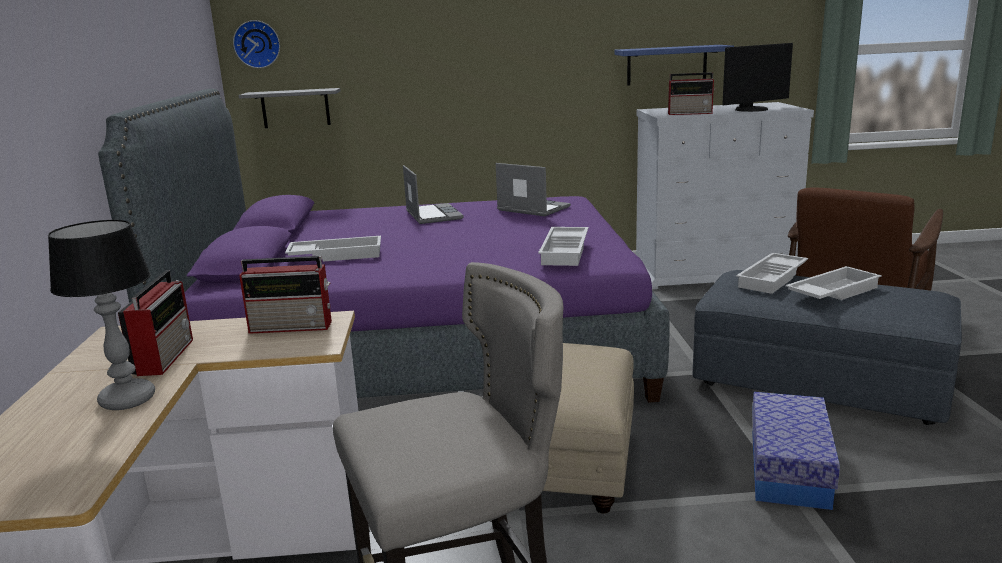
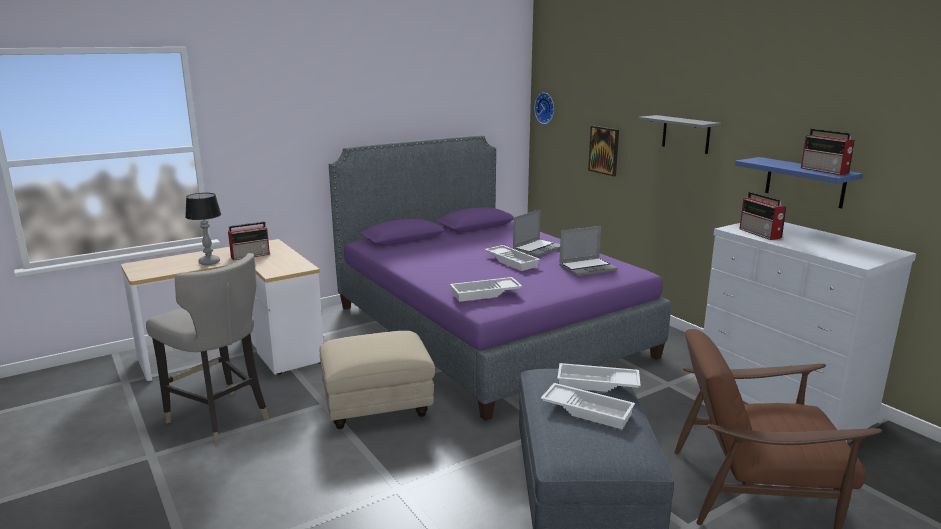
camera: 60 degrees right, 0 degrees up
(293, 326) = (292, 264): radio -> radio (825, 171)
(295, 108) = (557, 154): grey shelf -> grey shelf (686, 134)
(337, 255) = (432, 249): white tray -> white tray (512, 261)
(389, 85) = (604, 150): none -> picture
(532, 209) = (588, 268): laptop -> laptop turned 60 degrees clockwise
(752, 110) = (823, 249): monitor -> none
(788, 468) = (427, 483): storage box -> none

